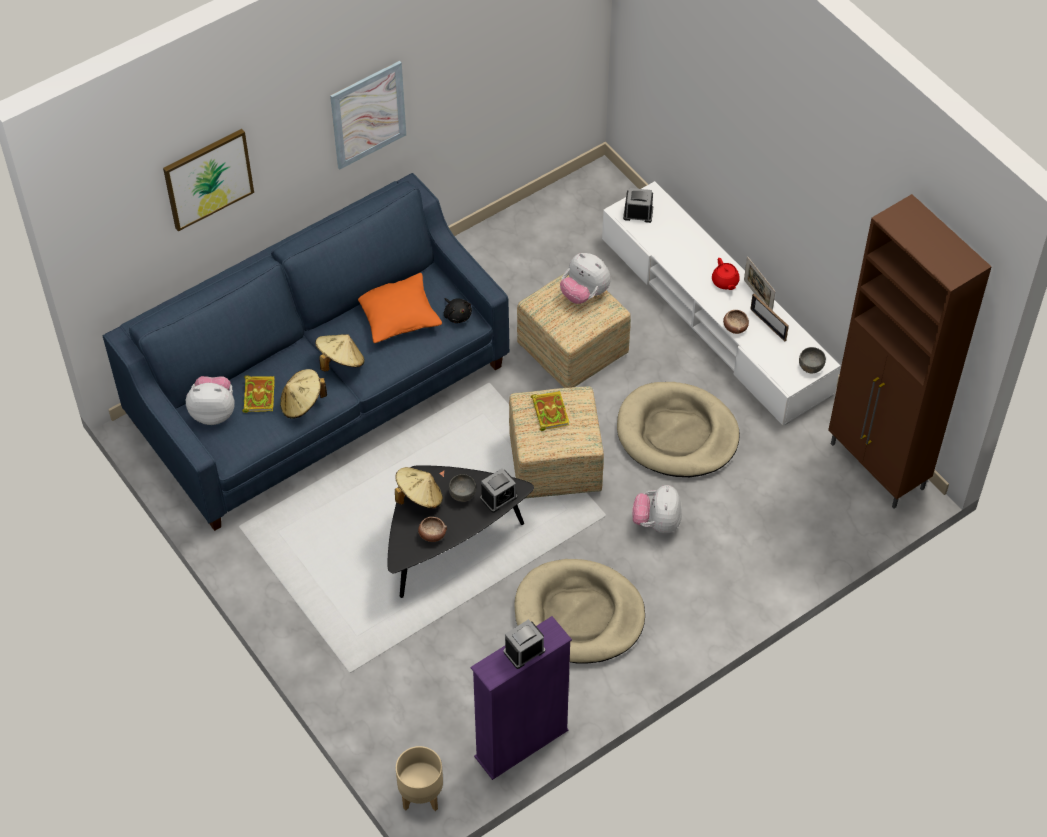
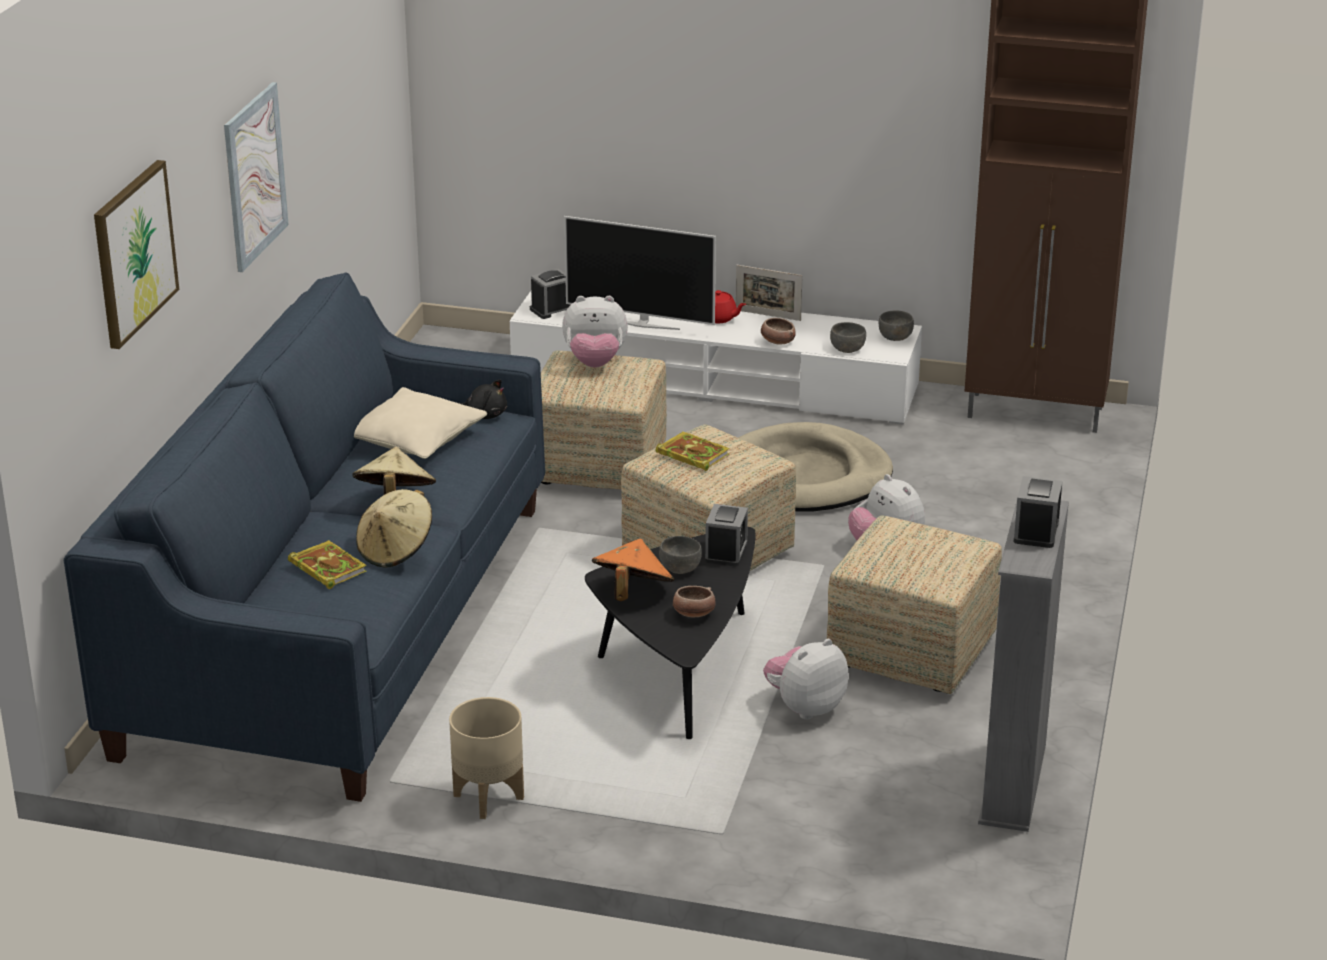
camera: 40 degrees left, 25 degrees down
(214, 412) = (283, 608): plush toy -> plush toy (805, 707)
(398, 315) = (414, 440): orange pillow -> beige pillow
(419, 497) = (632, 593): beige hat -> orange hat
(420, 795) = (968, 891): beige planter -> beige planter (488, 798)
(521, 744) = (1013, 784): purple bookcase -> grey bookcase
(579, 615) = (913, 652): beige dog bed -> ottoman
(675, 259) = (642, 323): none -> television
(768, 324) = (808, 328): picture frame -> none
(769, 359) = (847, 348): none -> grey bowl

